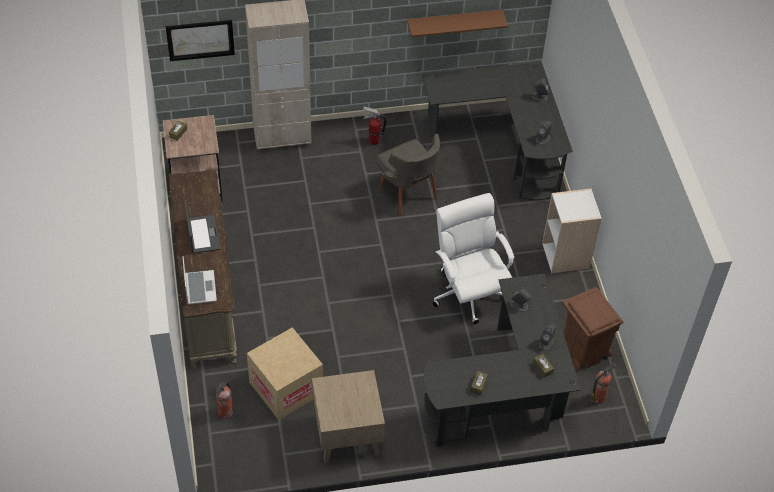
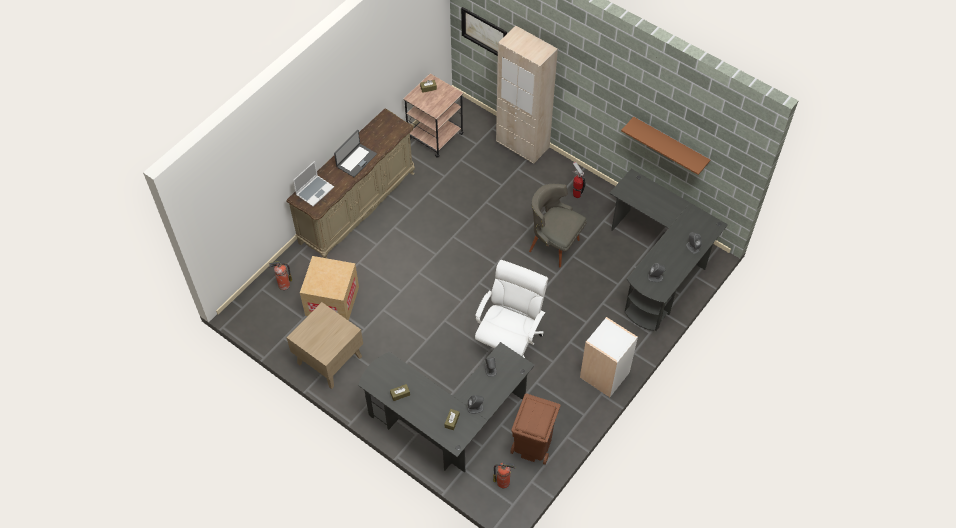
camera: 50 degrees right, 5 degrees up
(407, 193) = (554, 246): grey chair -> grey chair turned 105 degrees clockwise

